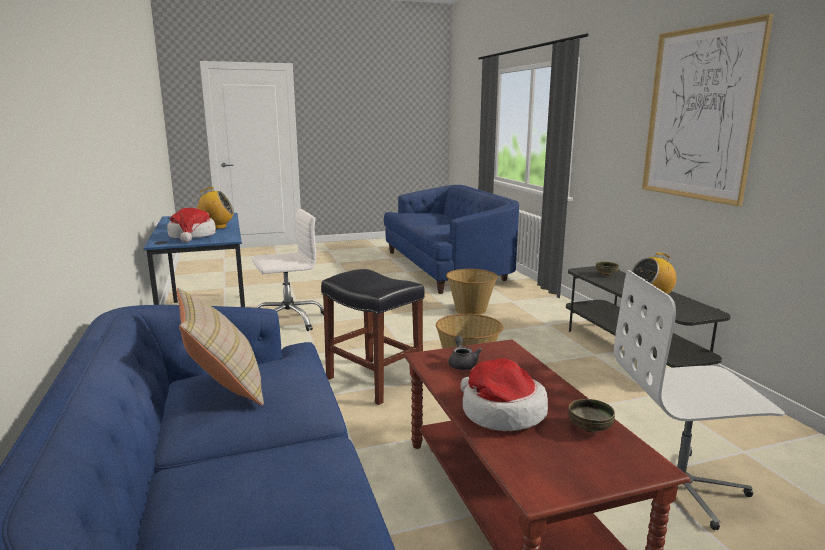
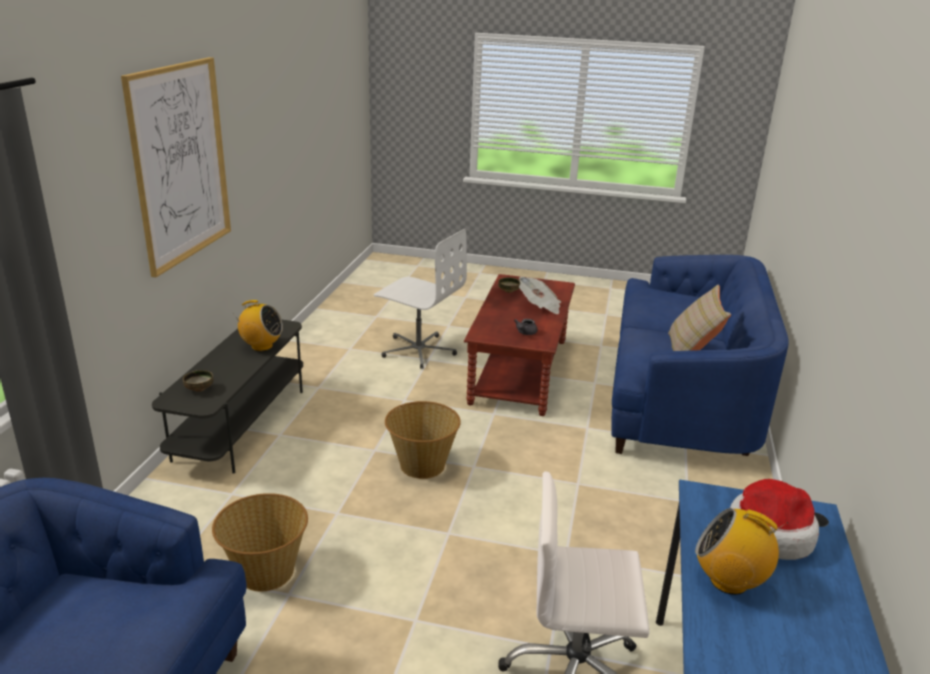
camera: 150 degrees left, 10 degrees up
(372, 380) = (529, 485): black stool -> none
(501, 412) = (539, 306): hat -> newspaper

